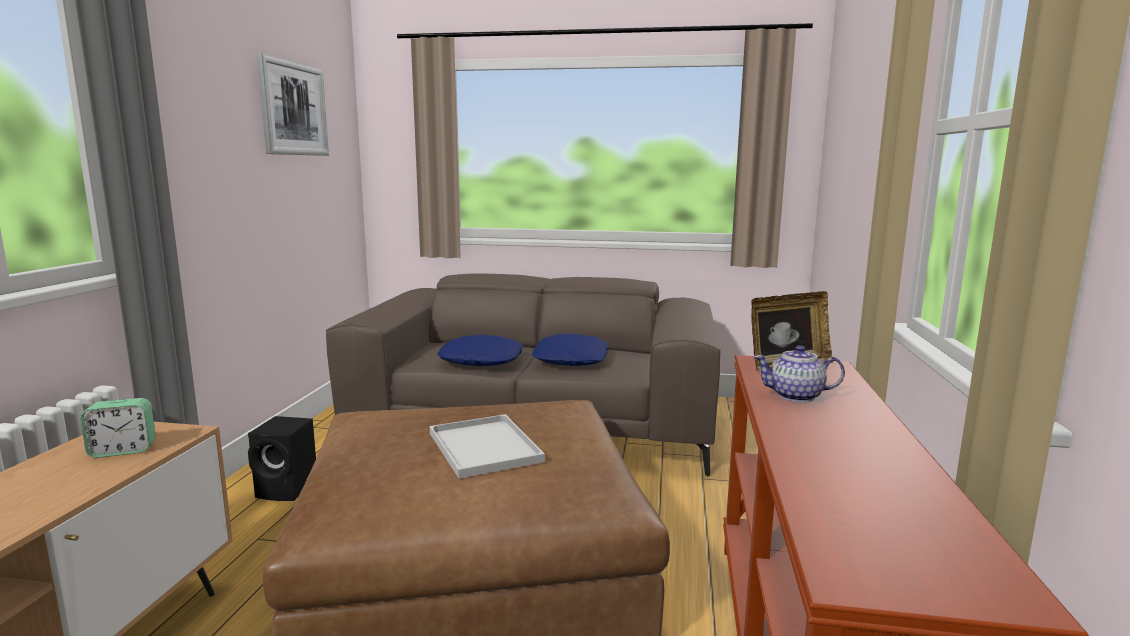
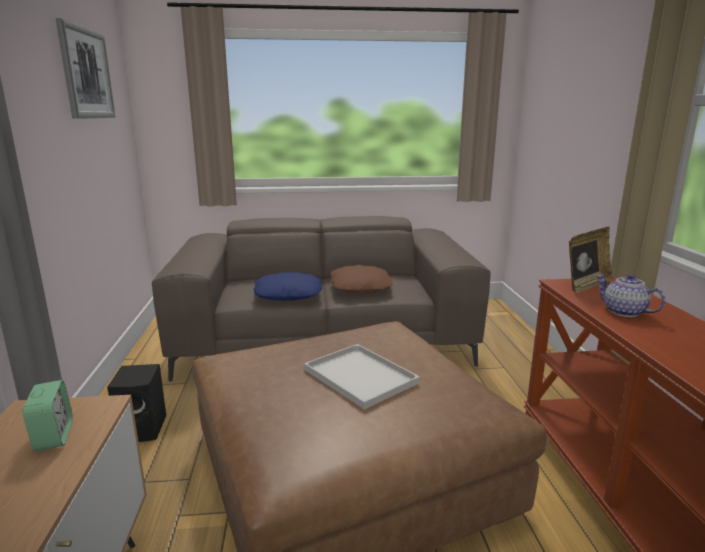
camera: 15 degrees left, 5 degrees up
(123, 450) = (53, 436): alarm clock -> alarm clock turned 75 degrees counterclockwise
(571, 359) = (361, 286): blue pillow -> brown pillow
(796, 396) = (624, 312): teapot -> teapot turned 60 degrees clockwise

